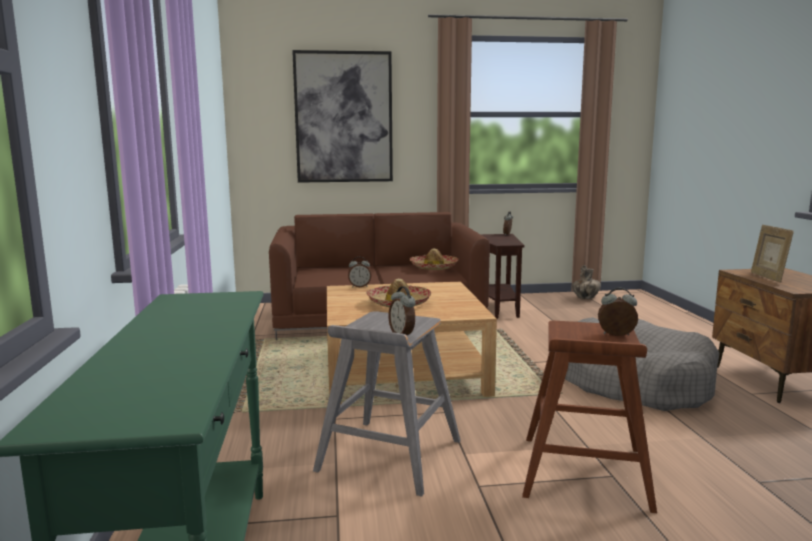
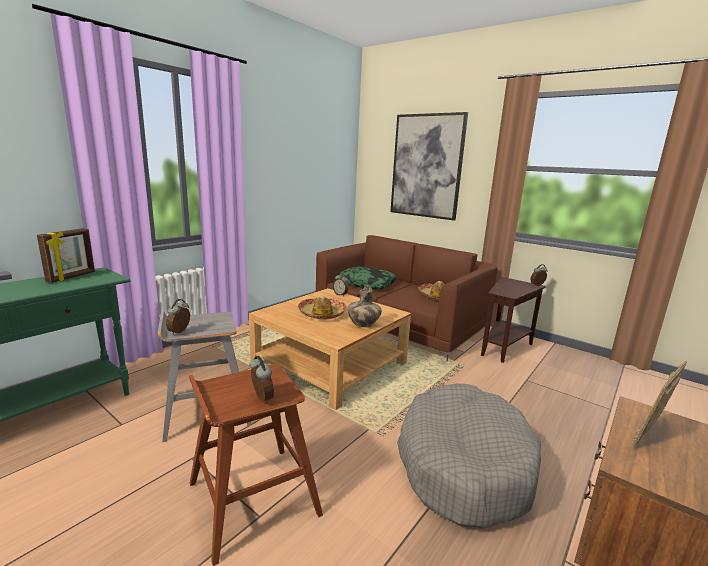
camera: 45 degrees right, 5 degrees up
(183, 308) = (72, 277): none -> picture frame
(338, 276) = (366, 284): none -> pillow
(585, 298) = (615, 372): vase -> vase (363, 325)

